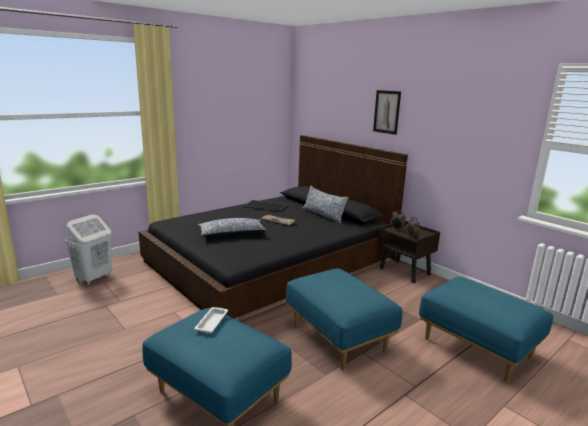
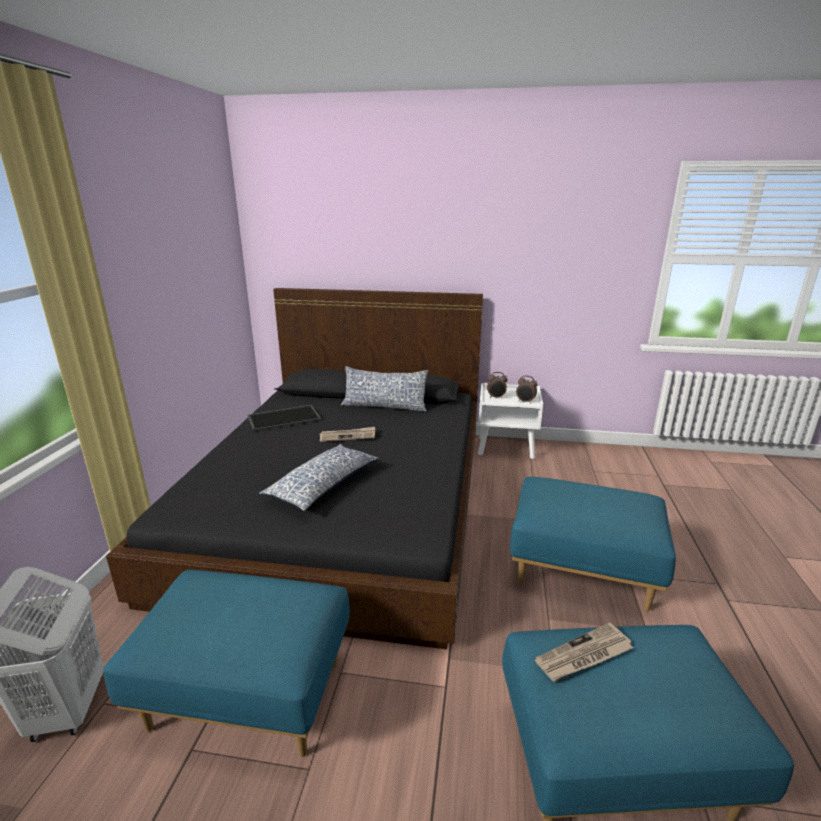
camera: 40 degrees left, 5 degrees up
(212, 322) = (584, 656): white tray -> newspaper
(386, 112) = (440, 237): picture -> none
(405, 272) = (506, 448): brown nightstand -> white nightstand
(477, 348) = (685, 507): blue ottoman -> blue ottoman (249, 694)

